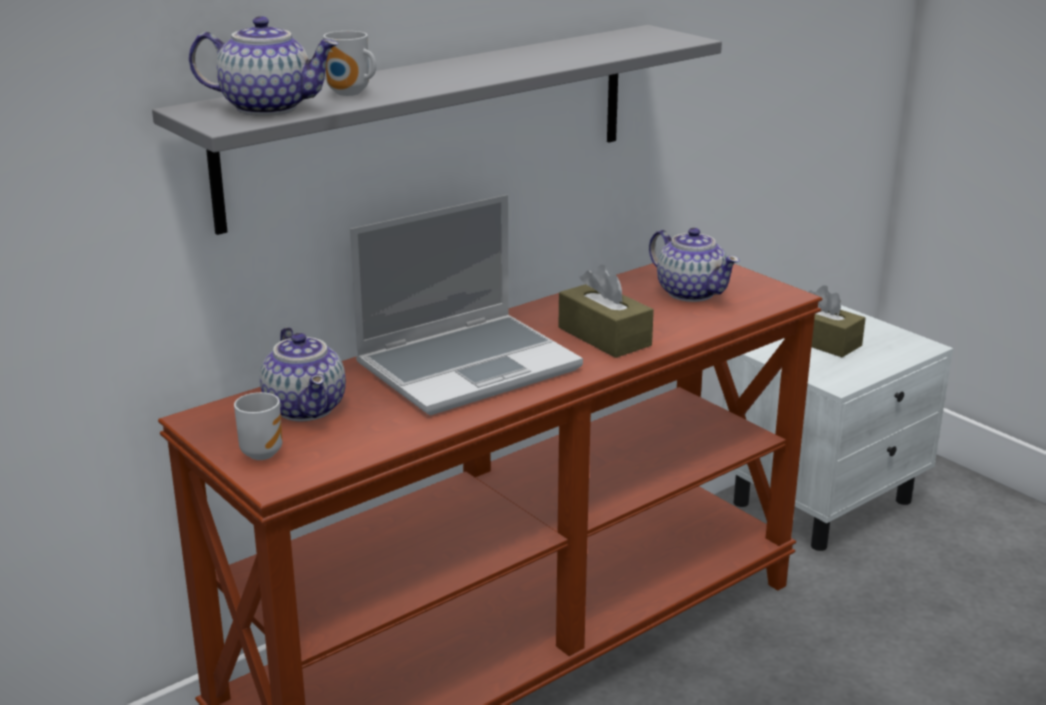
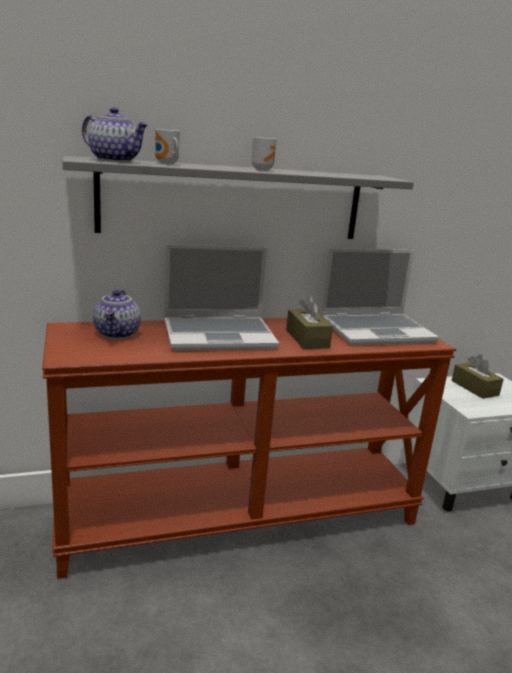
camera: 20 degrees right, 5 degrees down
(261, 452) = (73, 346): mug -> mug (262, 170)
(690, 292) = (377, 331): teapot -> laptop

